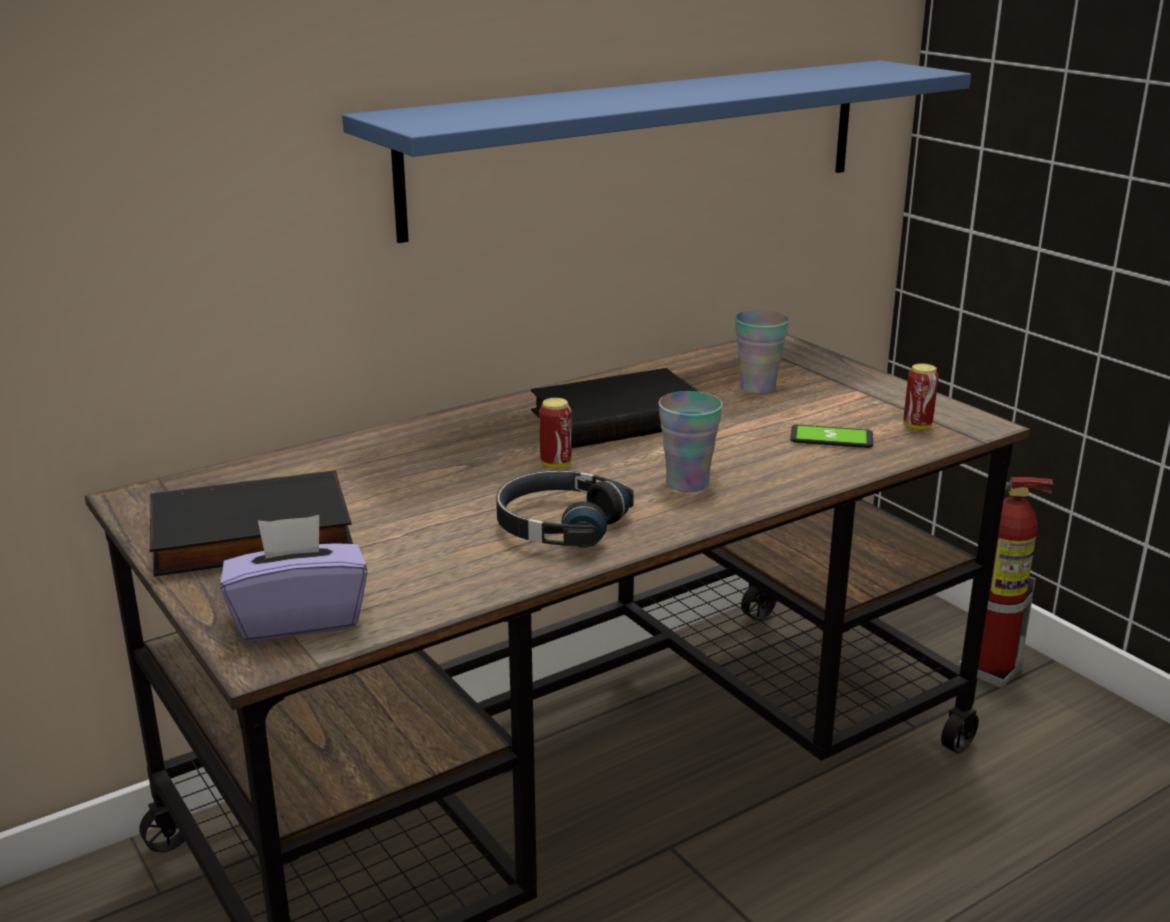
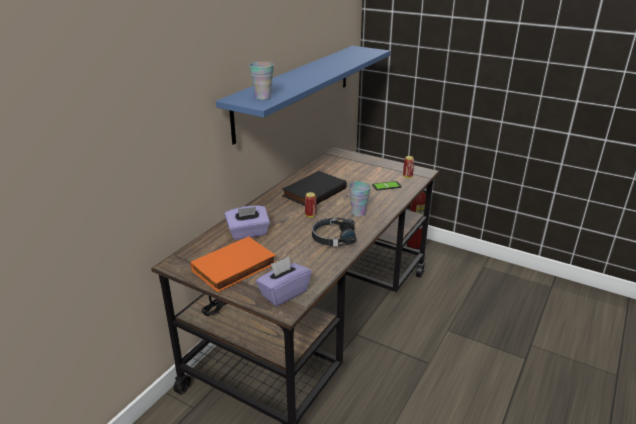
camera: 25 degrees left, 5 degrees up
(250, 537) = (235, 268): black book -> orange book
(365, 472) = (248, 233): none -> purple tissue box
(757, 388) = (347, 171): cup -> cup (263, 97)

